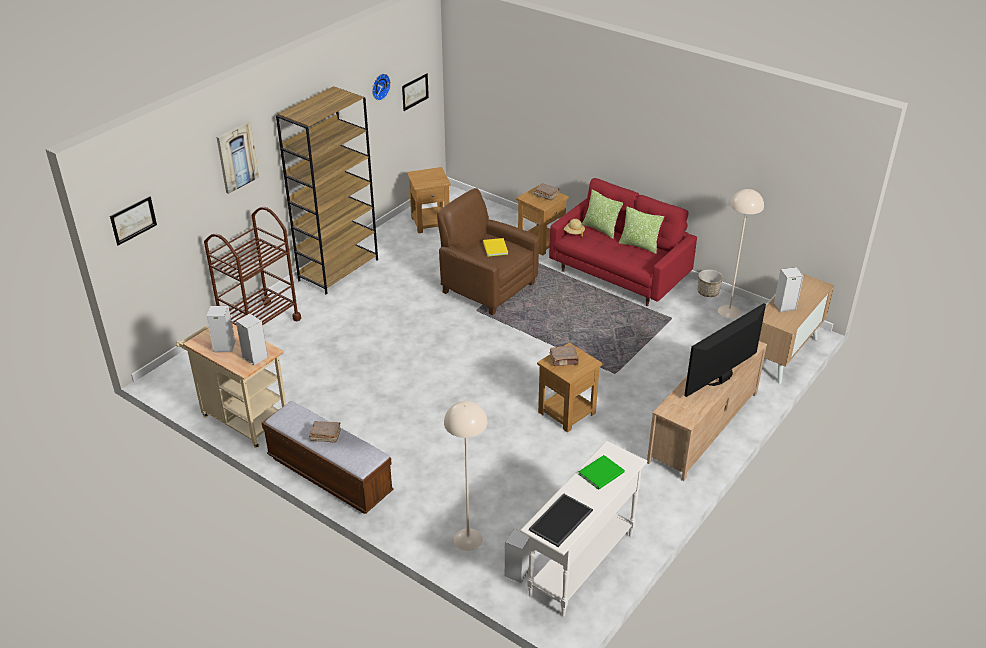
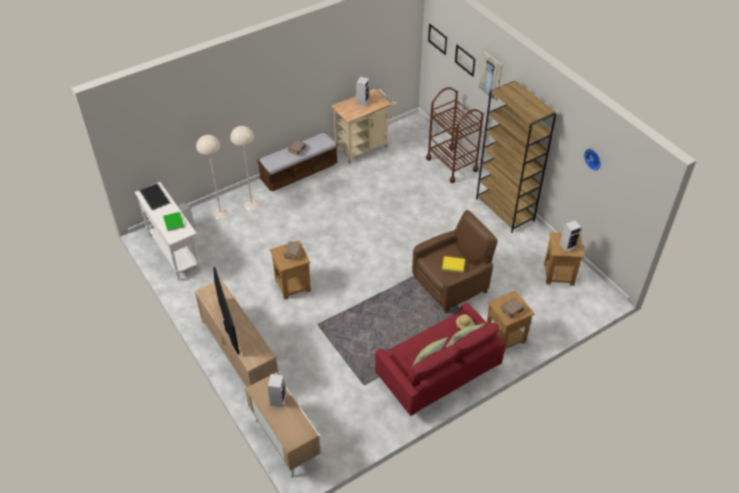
camera: 110 degrees right, 10 degrees up
(254, 357) = (347, 111): speaker -> speaker (568, 245)
(415, 92) = (621, 201): picture -> picture (465, 60)
(708, 292) = (387, 427): planter -> none
(729, 311) = (355, 430): beige floor lamp -> beige floor lamp (251, 205)

